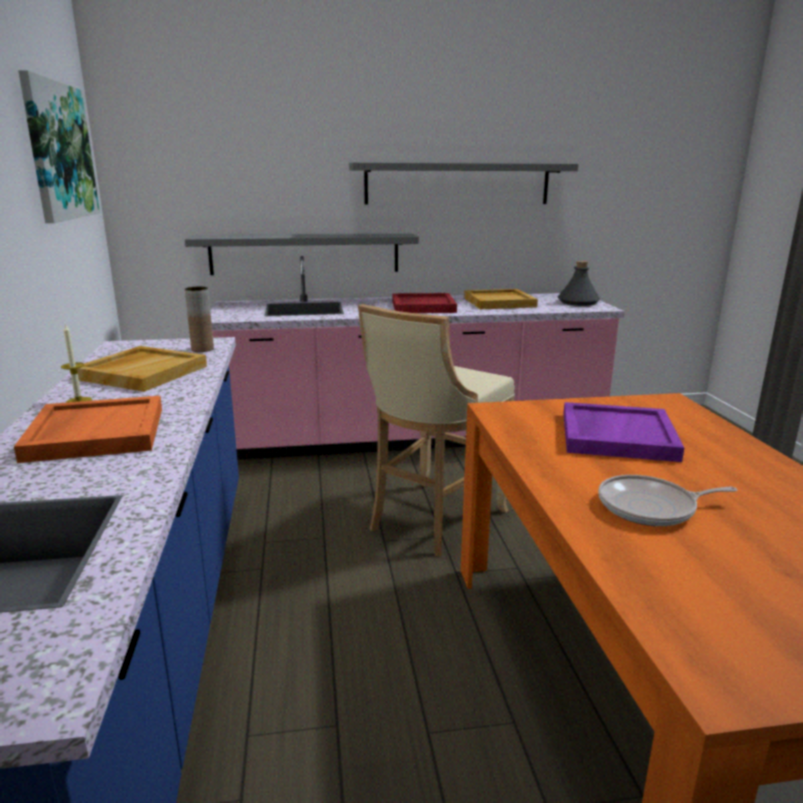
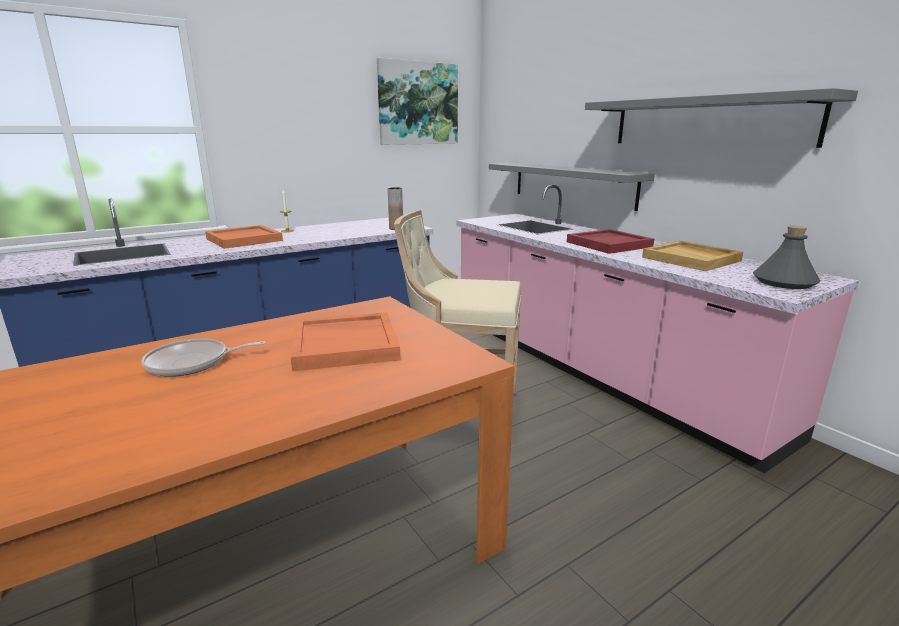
camera: 65 degrees right, 0 degrees up
(142, 372) = (341, 229): beige tray -> none
(616, 435) = (346, 344): purple tray -> orange tray
(651, 508) = (192, 363): frying pan -> frying pan turned 75 degrees counterclockwise

